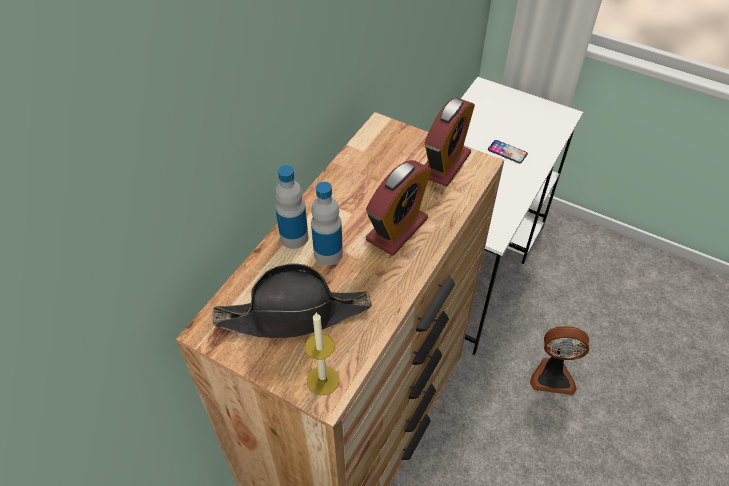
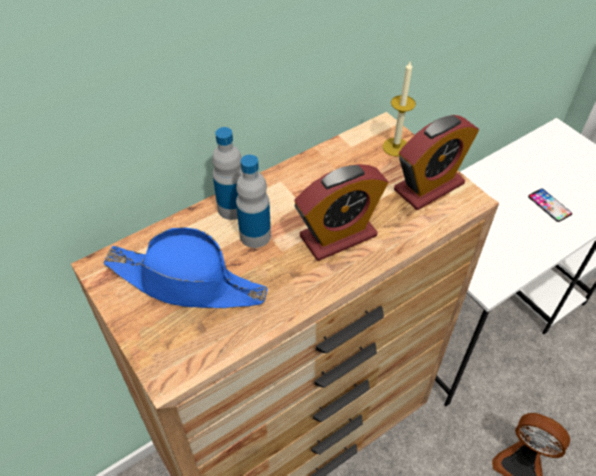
camera: 25 degrees right, 0 degrees up
(294, 314) = (187, 282): black hat -> blue hat
(323, 380) = (174, 358): candle -> candle (396, 147)

